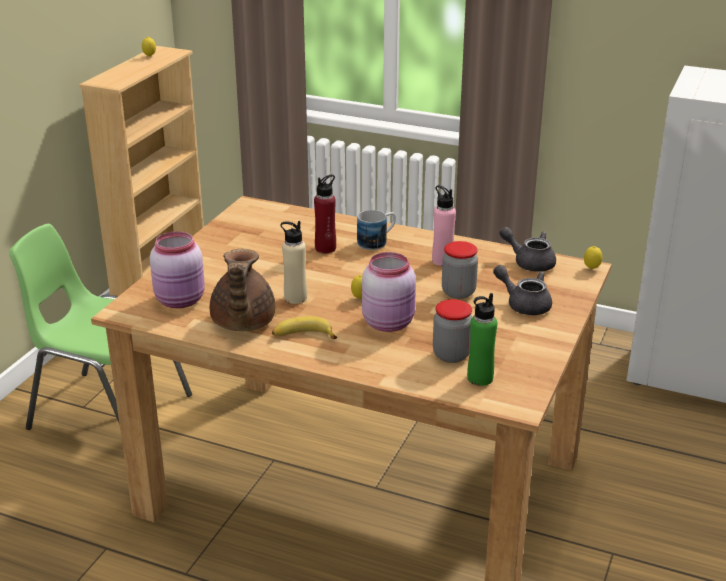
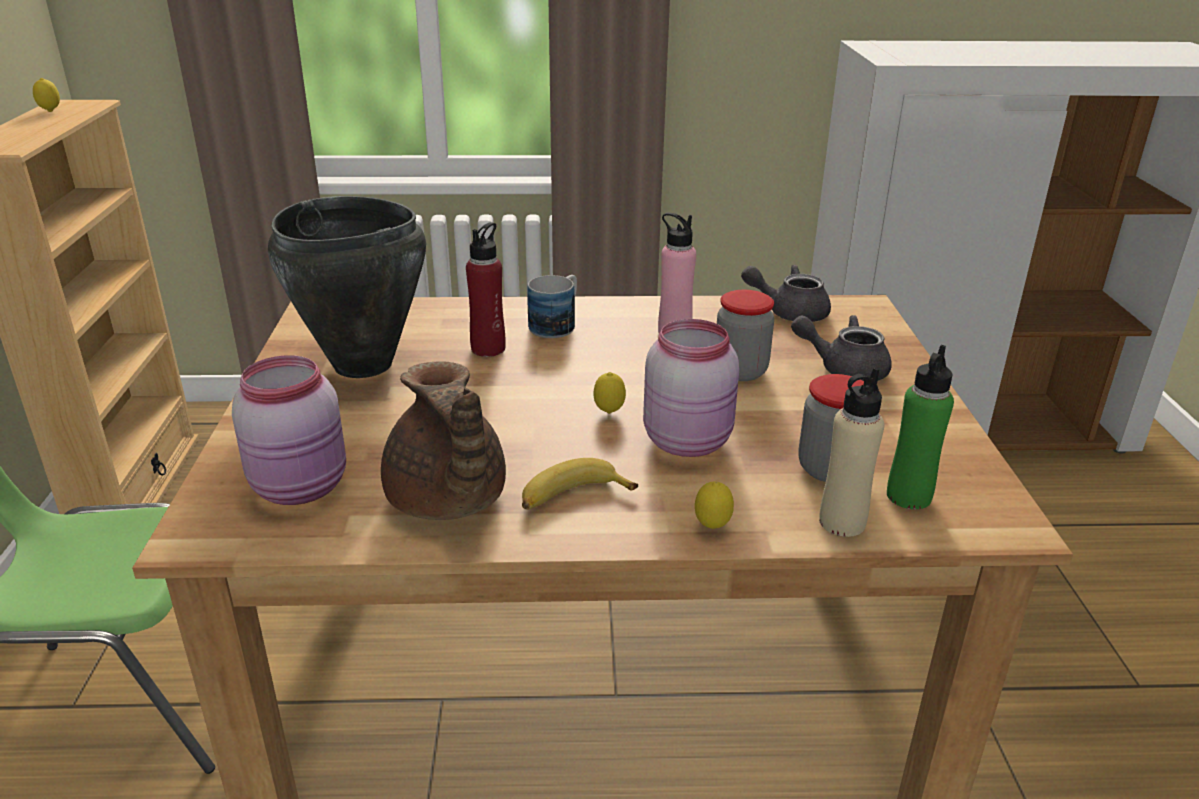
camera: 25 degrees left, 0 degrees up
(251, 244) = (362, 365): none -> black cooking pot
(295, 298) = (504, 435): beige bottle -> beige bottle (841, 522)
(591, 269) = (872, 305): lemon -> lemon (712, 528)

